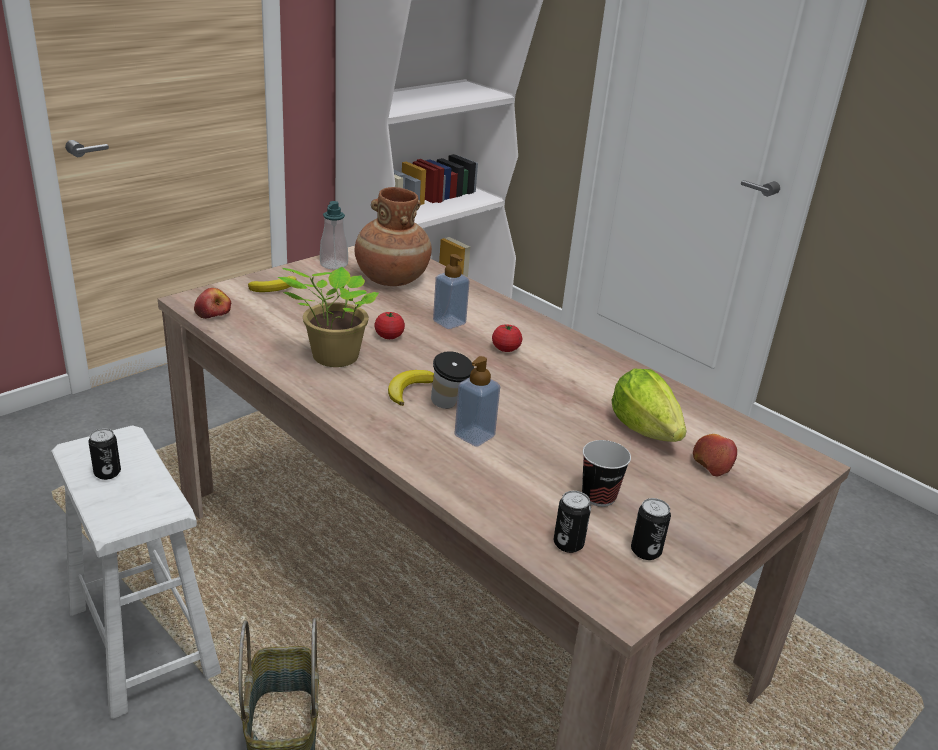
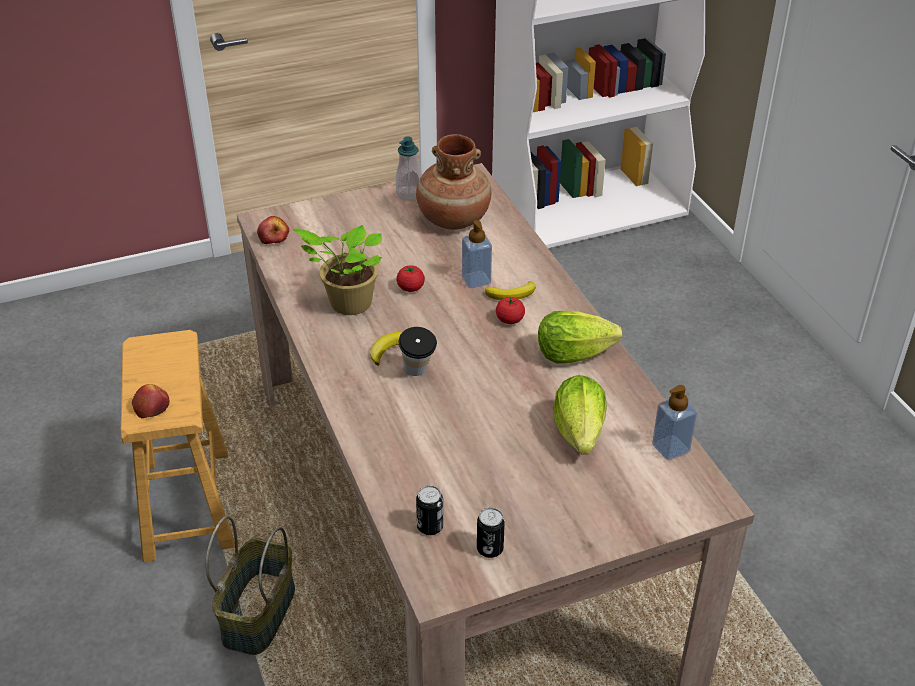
camera: 25 degrees right, 10 degrees up
(107, 473) = (153, 372): can -> none
(142, 641) = (186, 505): white stool -> brown stool
(275, 287) = (341, 215): banana -> banana (512, 294)
(474, 436) = (420, 408): soap dispenser -> soap dispenser (670, 448)
(585, 367) = (573, 354): none -> lettuce
(598, 496) = (487, 490): cup -> none
(712, 462) = (617, 480): apple -> apple (152, 406)

